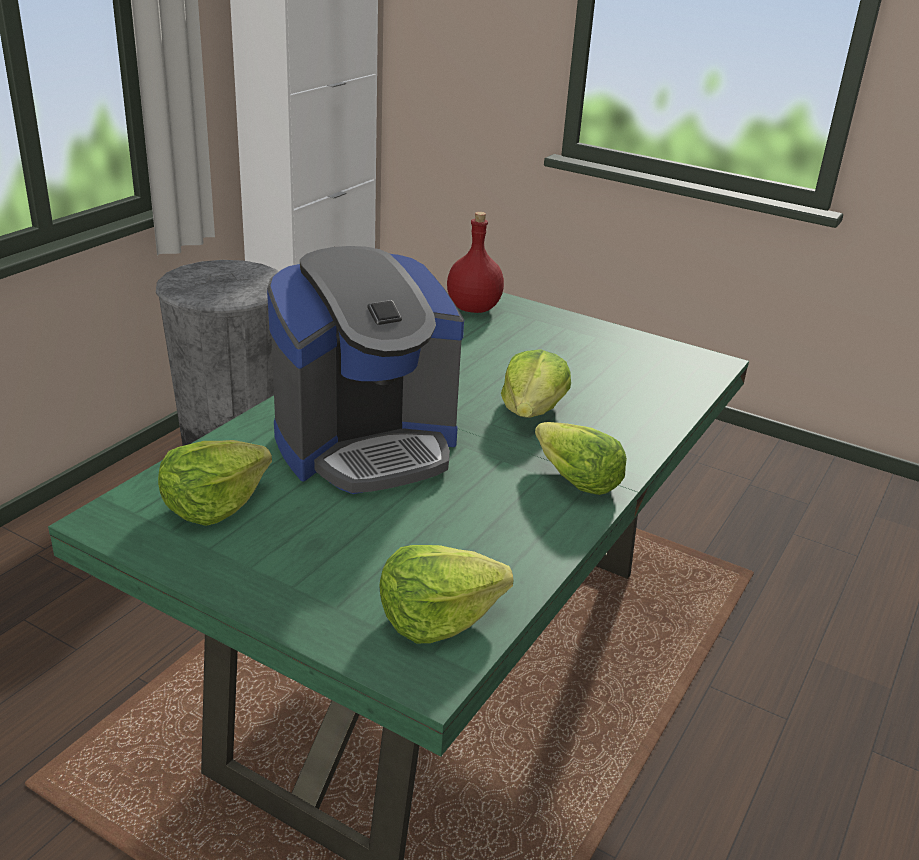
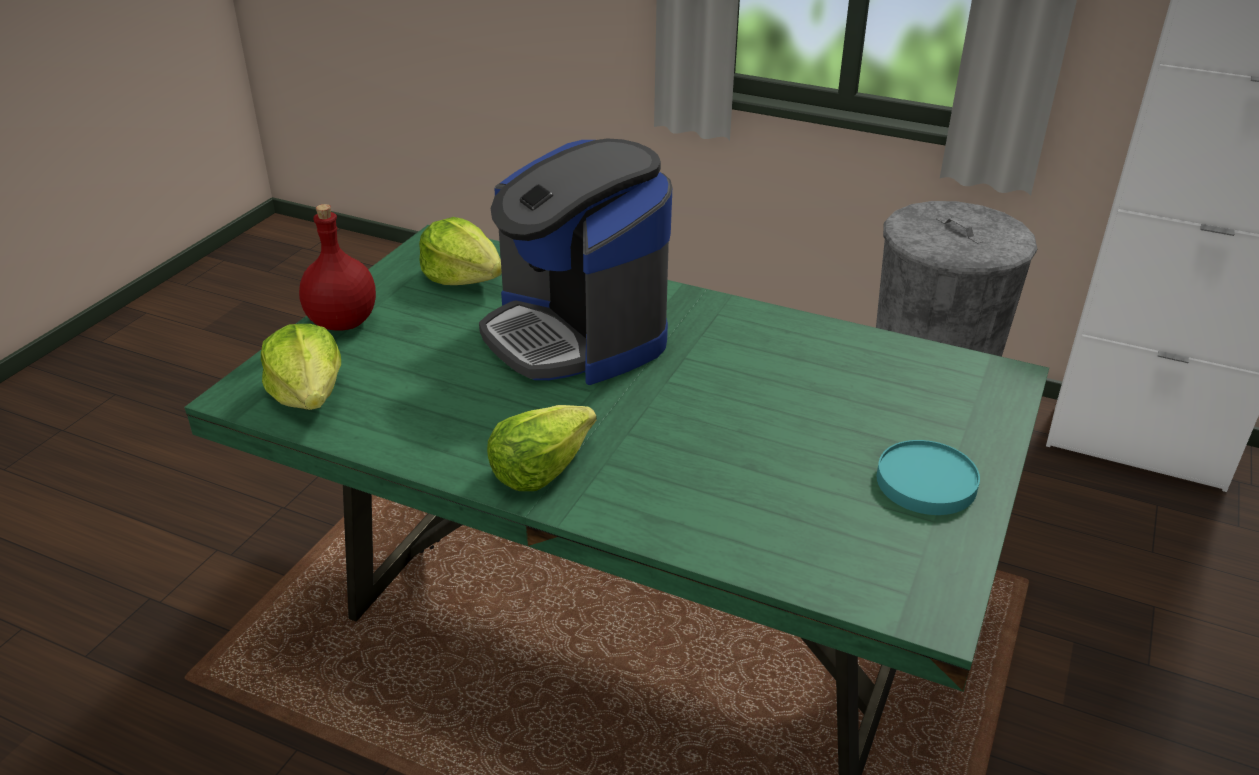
camera: 85 degrees right, 5 degrees up
(474, 309) = (959, 377): red bottle -> red bottle (342, 323)
(532, 410) = (691, 434): lettuce -> none
(592, 341) = (926, 482): none -> turquoise plate

